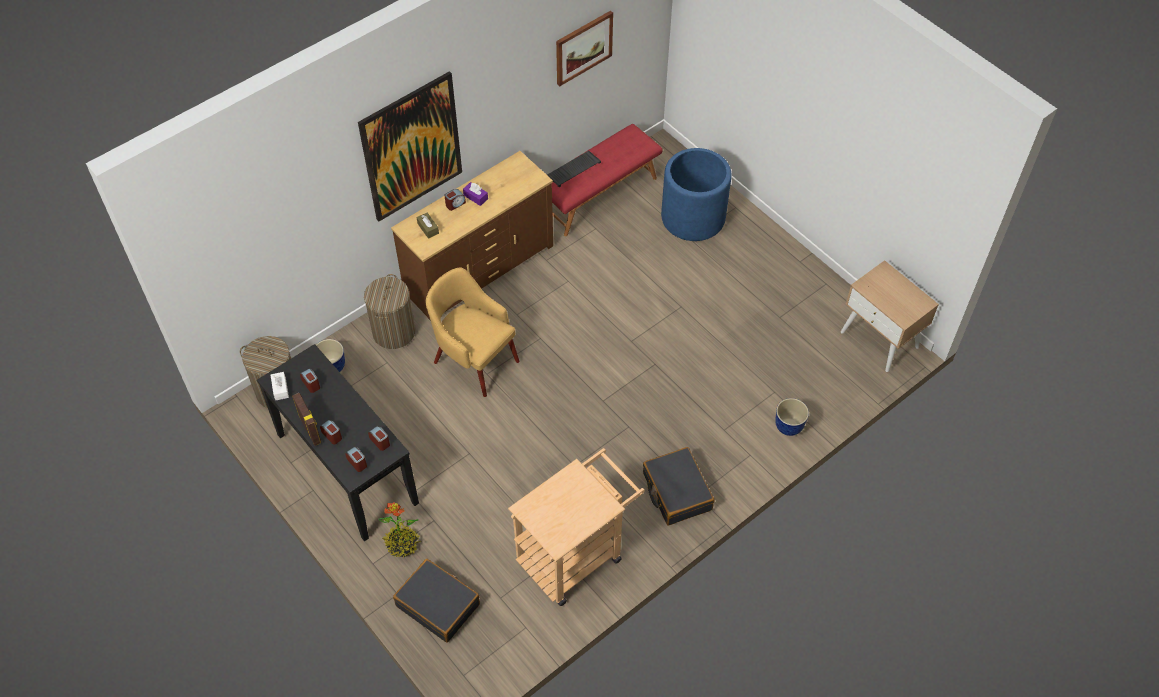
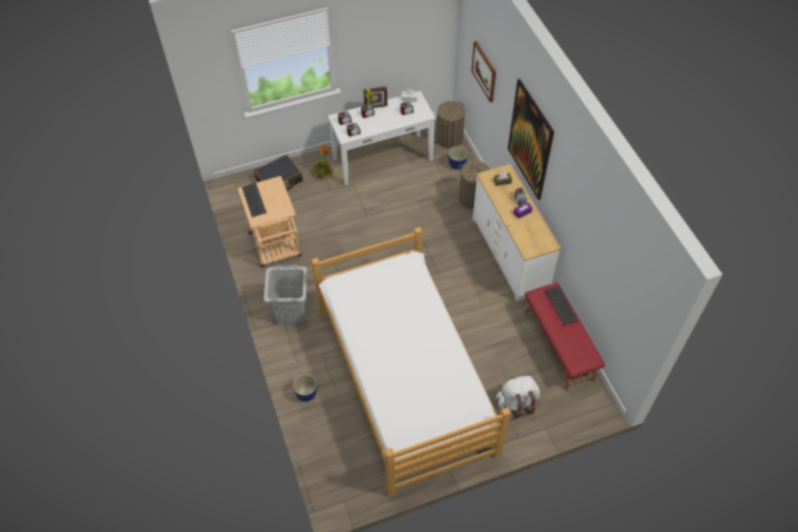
camera: 110 degrees right, 0 degrees up
(346, 469) = (382, 159): black console table -> white console table
(474, 360) = (434, 233): yellow armchair -> none
(479, 269) = (510, 254): brown dresser -> white dresser
(573, 525) = (253, 200): none -> keyboard
(583, 47) = (606, 259): picture -> picture (484, 71)
(676, 491) = (291, 311): black suitcase -> grey laundry basket
(693, 217) = (516, 402): blue planter -> white backpack
(717, 330) = (404, 379): none -> bed
(880, 339) = (351, 489): beige nightstand -> none

